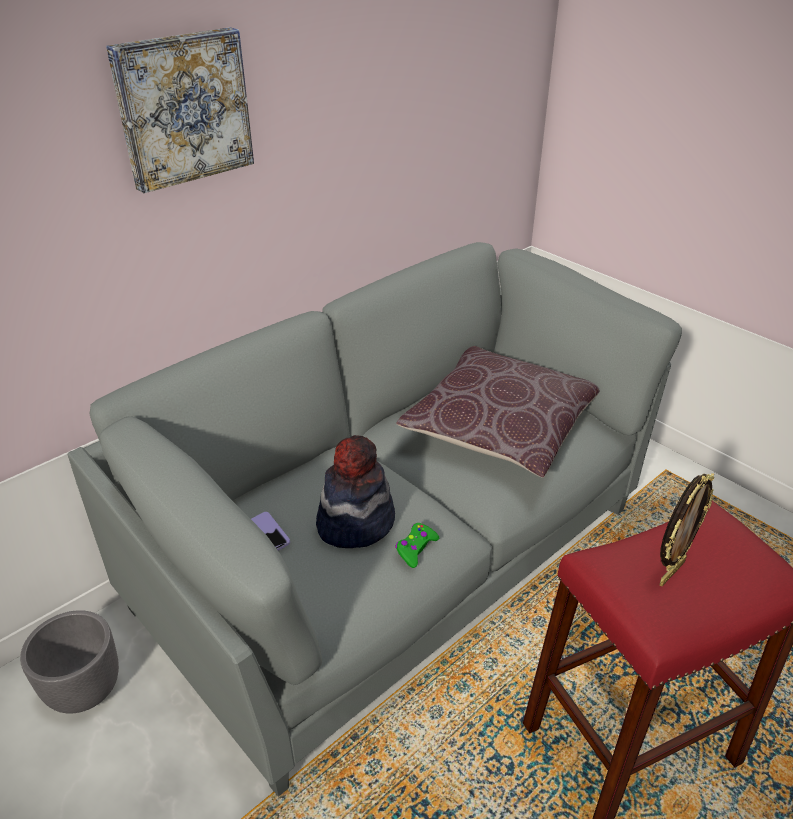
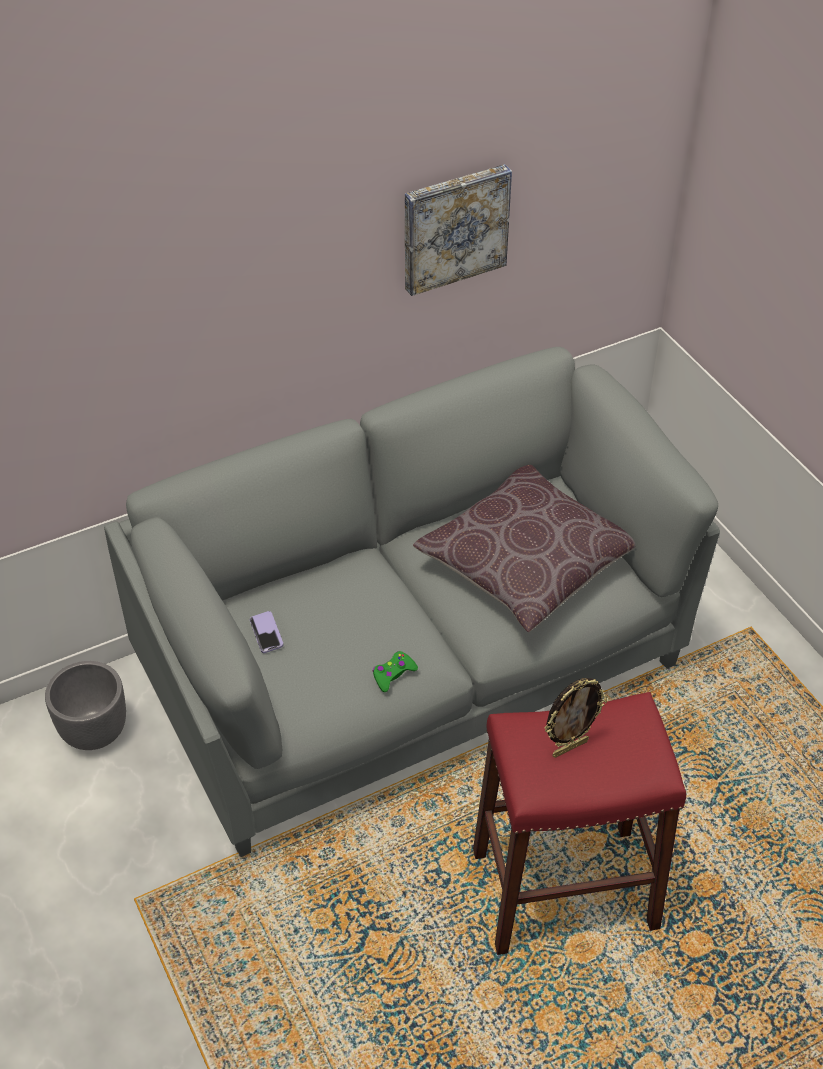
camera: 15 degrees right, 10 degrees up
(182, 108) = (237, 248): picture -> picture (454, 227)
(355, 522) = (346, 638): hat -> none

